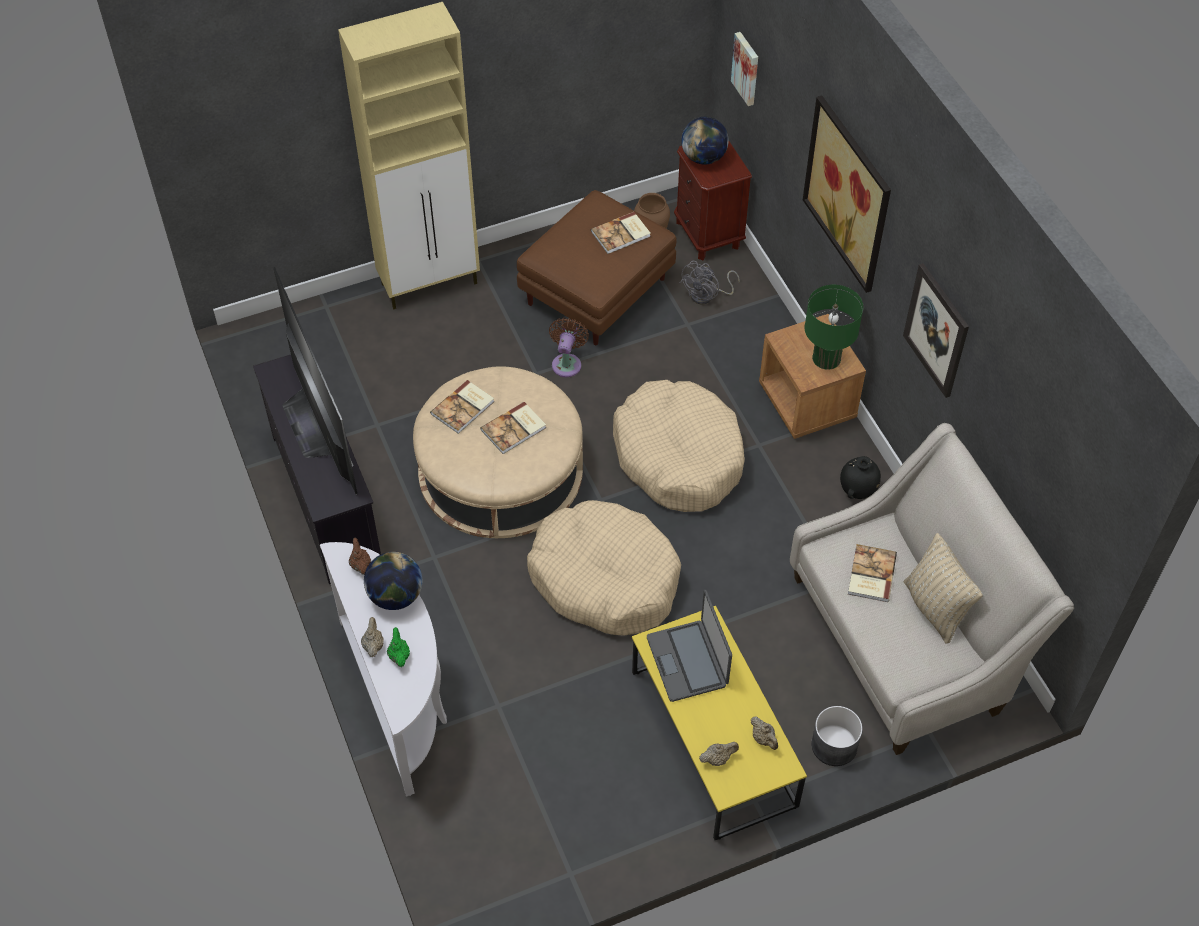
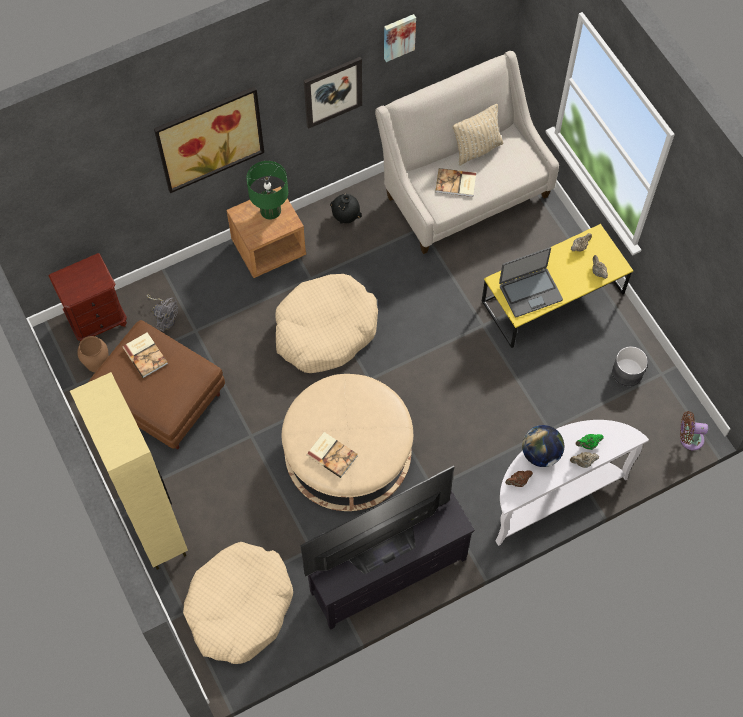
camera: 95 degrees left, 10 degrees up
(514, 429) = (350, 416): book -> none
(567, 363) = (239, 413): brown fan -> brown fan (689, 439)
(604, 578) = (437, 371): beige dog bed -> beige dog bed (239, 607)
(703, 157) = (78, 287): globe -> none
(747, 68) = (52, 215): picture -> picture (398, 36)
(833, 745) = (546, 230): grey planter -> grey planter (627, 372)

